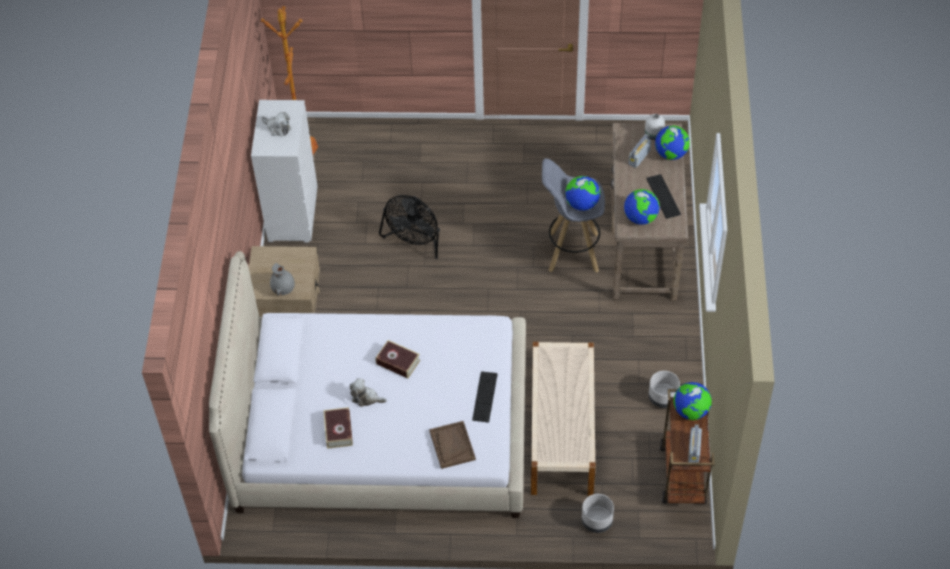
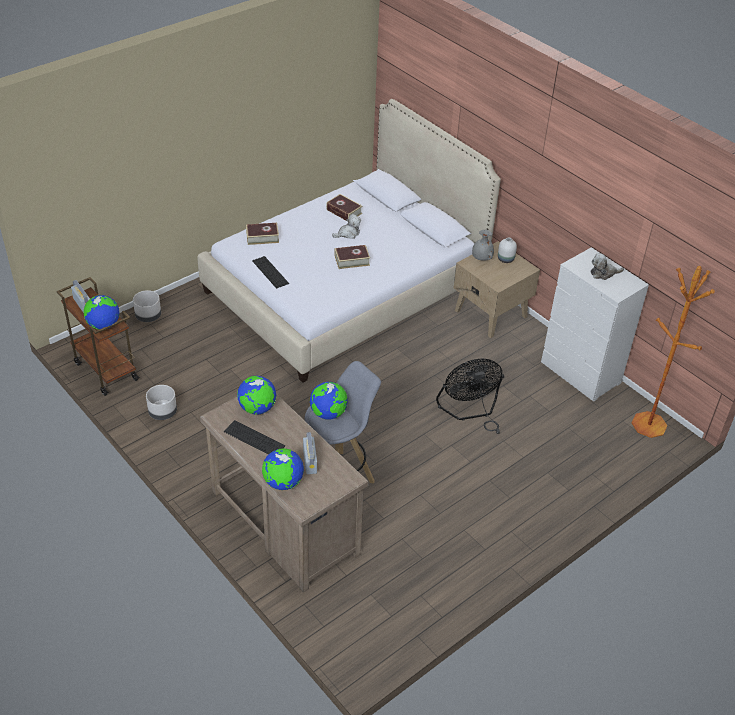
camera: 135 degrees right, 10 degrees down
(452, 445) = (262, 237): brown tray -> book
(561, 432) = (221, 350): beige bench -> none
(653, 135) = (317, 492): white vase -> white vase (505, 259)

